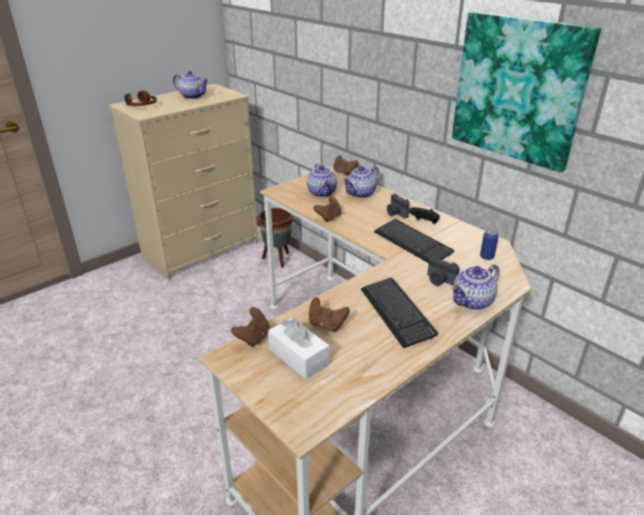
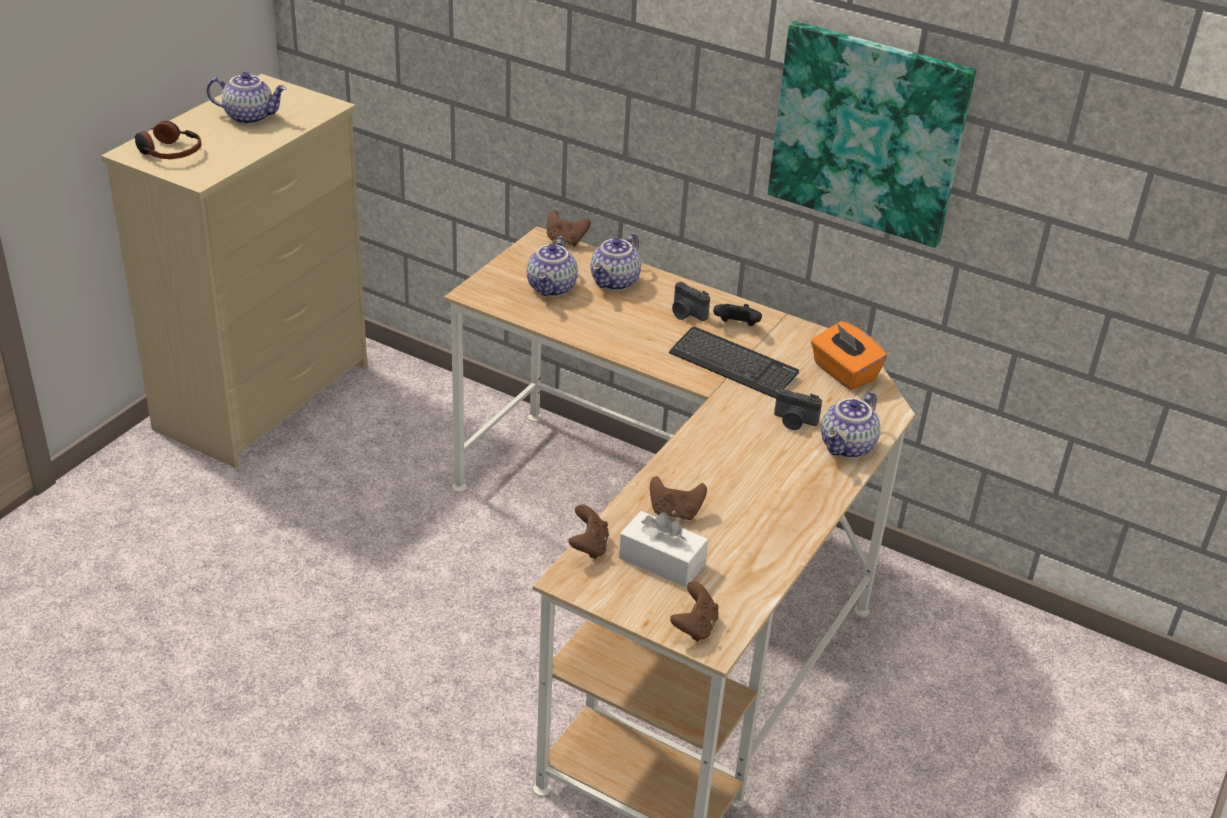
camera: 20 degrees left, 5 degrees up
(278, 259) = (422, 396): brown planter -> none
(322, 193) = (552, 288): teapot -> teapot turned 45 degrees clockwise
(329, 218) = (588, 336): brown game controller -> brown game controller (694, 627)
(396, 313) = (757, 479): keyboard -> none
(486, 257) = (843, 373): can -> orange tissue box

